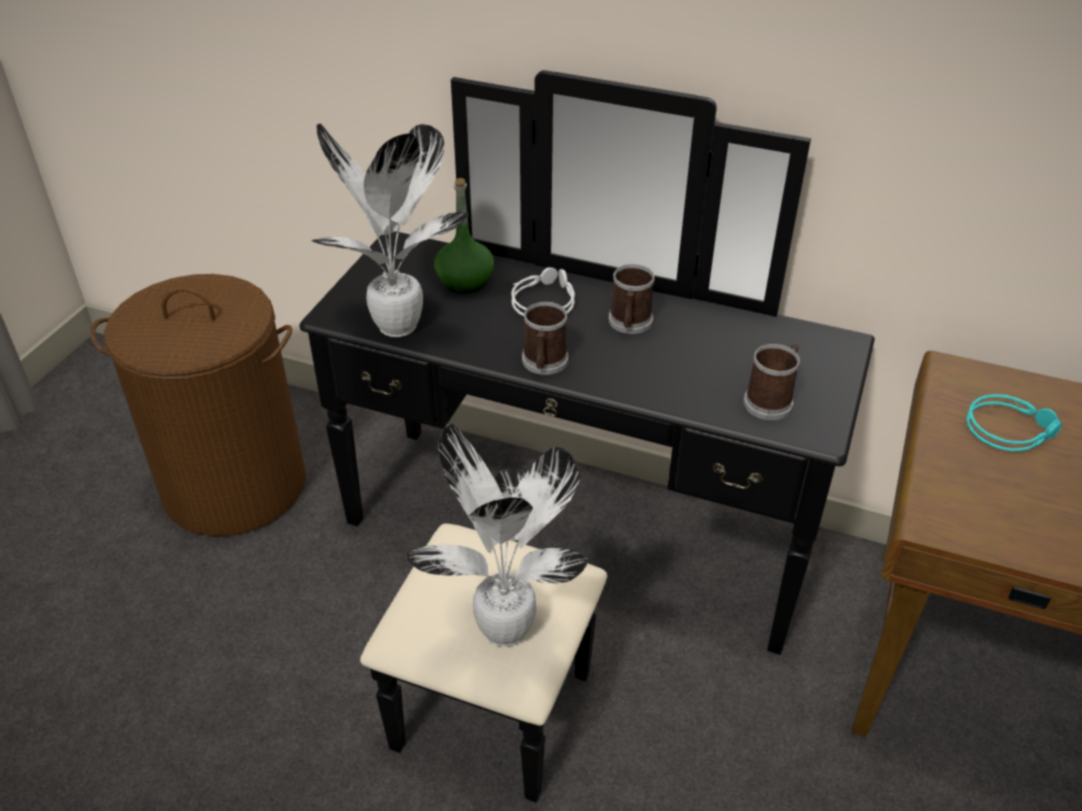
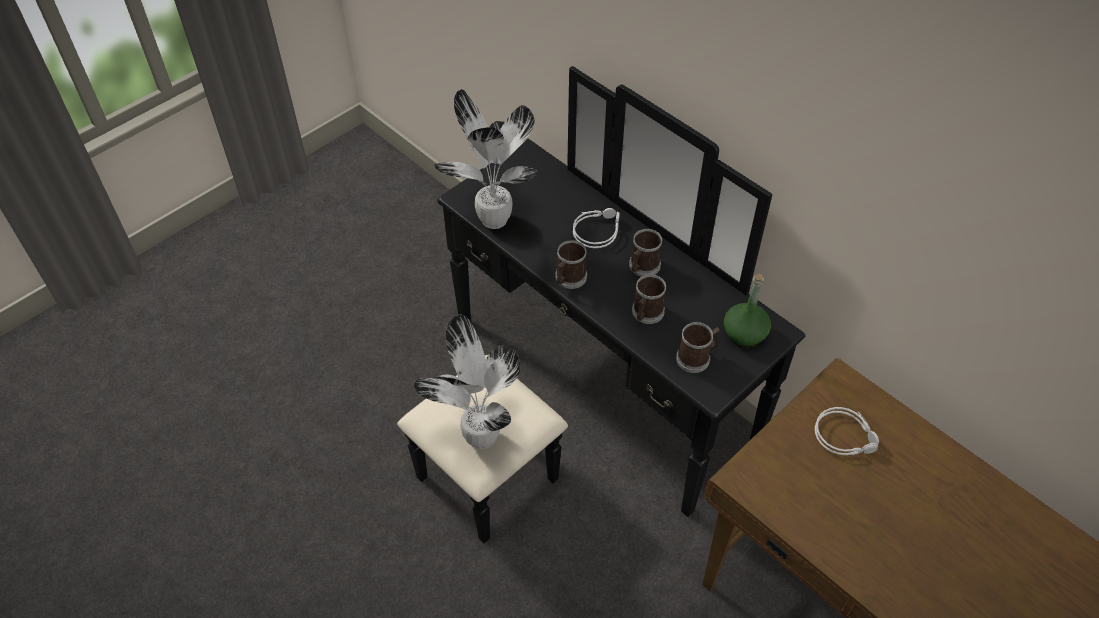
camera: 25 degrees right, 10 degrees up
(234, 485) = (402, 269): brown laundry basket -> none
(465, 281) = (555, 198): green bottle -> green bottle (744, 334)
(672, 372) = (646, 314): none -> mug
(1010, 428) = (846, 435): turquoise headphones -> grey headphones

